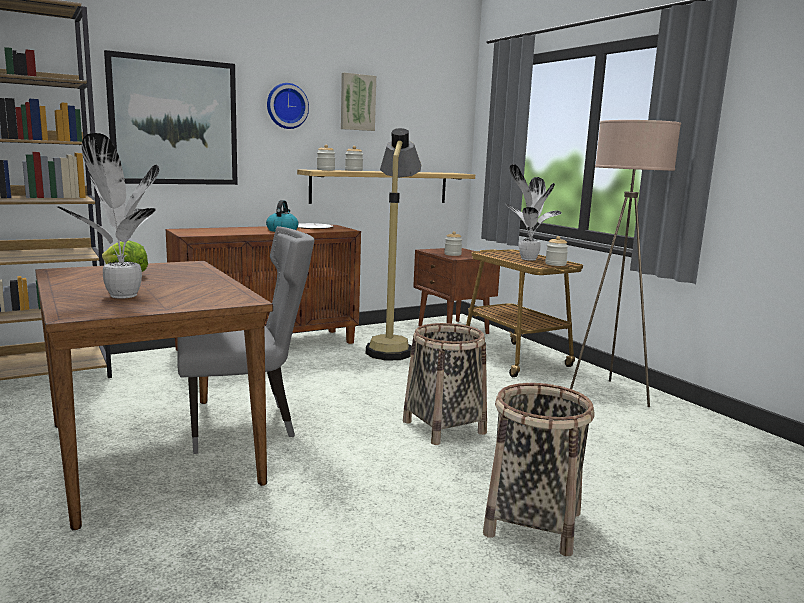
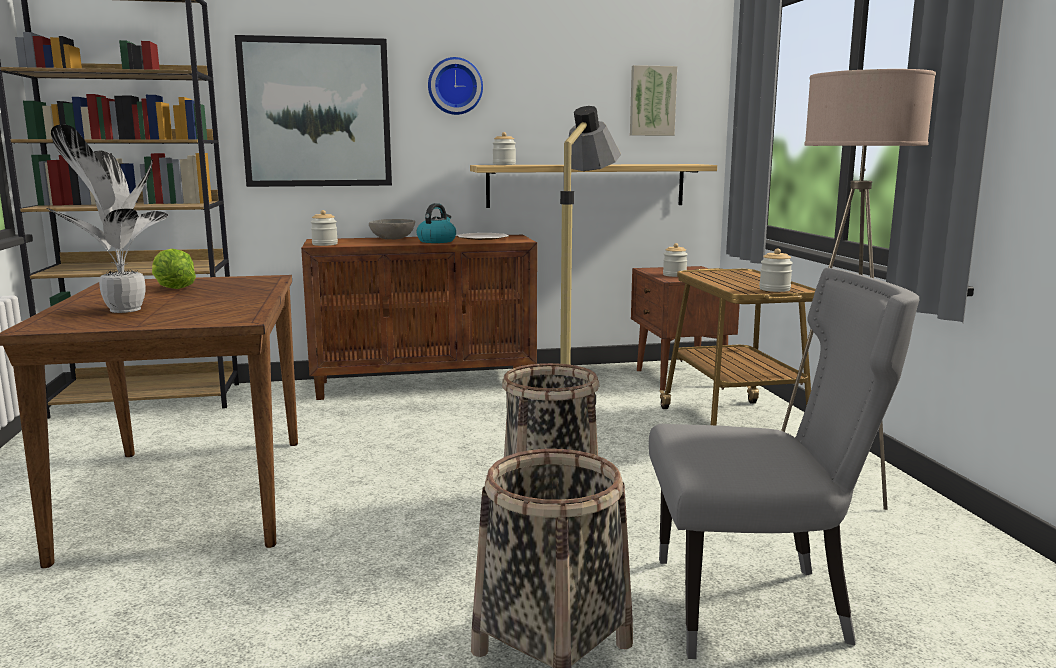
camera: 20 degrees right, 0 degrees up
(241, 229) = (392, 239): none -> grey bowl
(245, 425) = (314, 475): grey chair -> grey chair (758, 605)
(353, 170) = (542, 164): jar -> jar (325, 244)
(357, 102) = (551, 76): picture -> picture (652, 101)
(527, 259) = (745, 282): potted plant -> none

